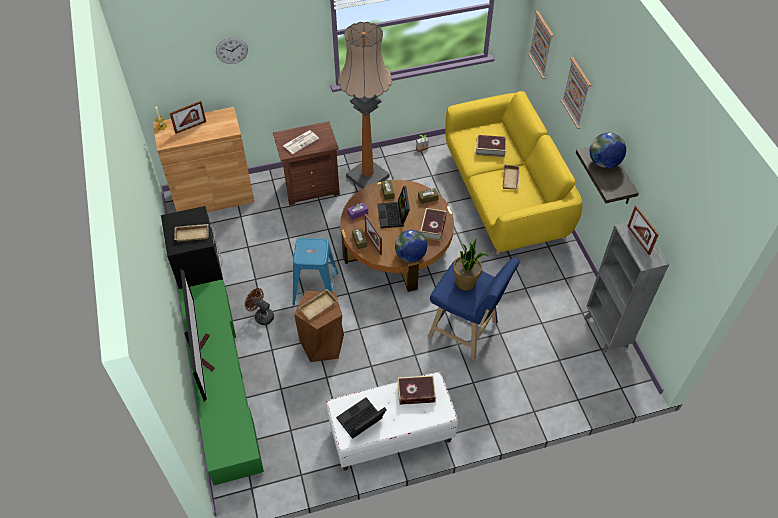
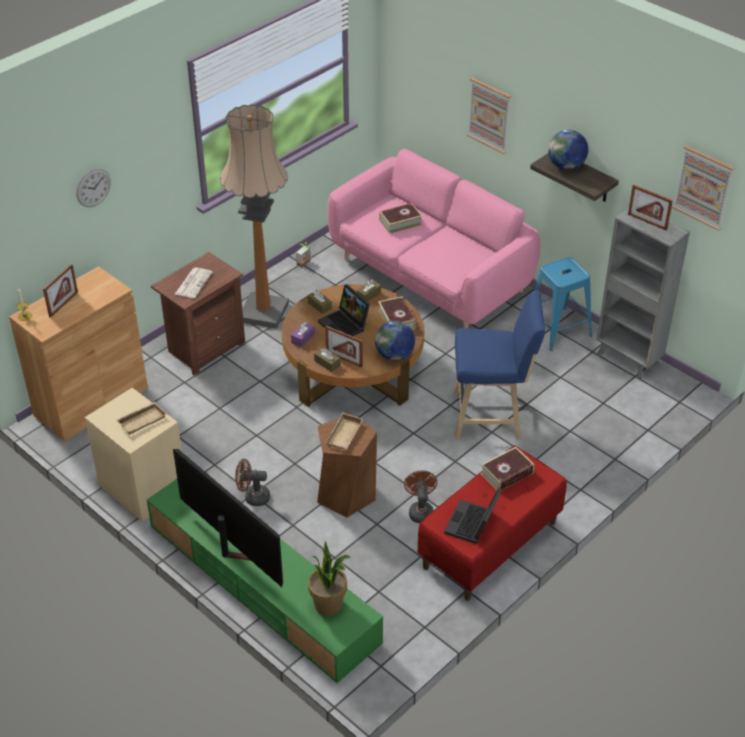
camera: 30 degrees left, 10 degrees down
(201, 274) = (143, 487): black nightstand -> beige nightstand
(316, 288) = (294, 444): blue stool -> blue stool (558, 328)
(362, 382) = (420, 510): none -> brown fan
(391, 435) = (490, 545): white bench -> red bench
(466, 282) = (487, 345): potted plant -> potted plant (329, 605)
(505, 196) = (431, 275): yellow sofa -> pink sofa
(511, 179) = (445, 243): beige tray -> none
(541, 44) = (414, 86): picture -> picture (703, 187)

